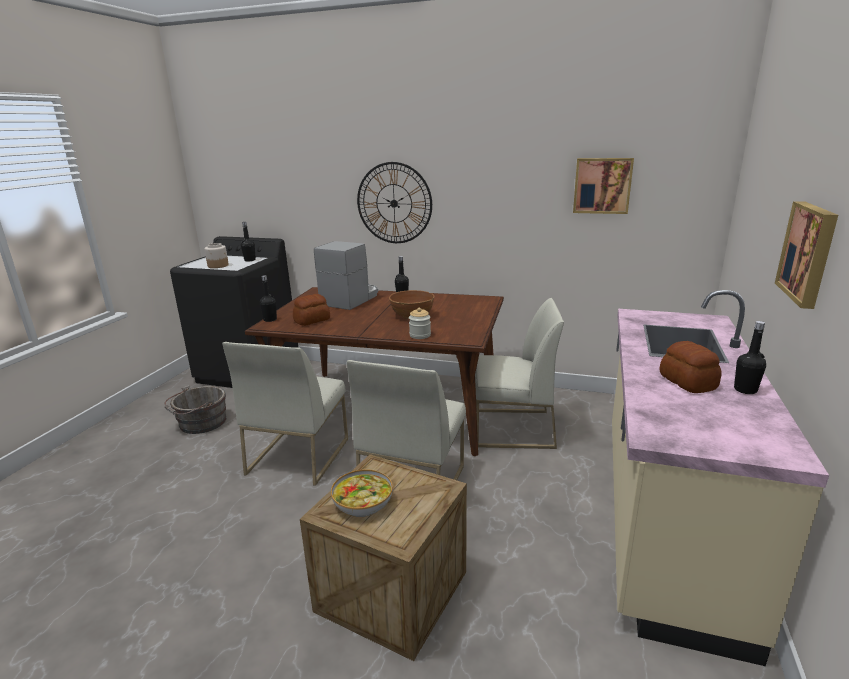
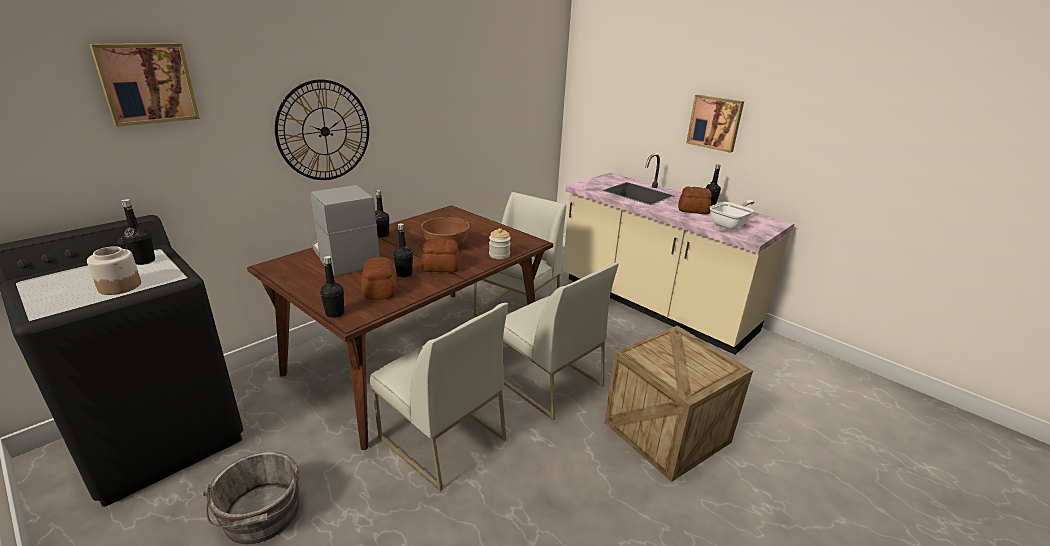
camera: 65 degrees left, 5 degrees up
(344, 319) = (404, 274): none -> black bottle
(363, 503) = (682, 371): bowl -> none
(369, 325) = (441, 267): none -> bread
(602, 185) = (501, 90): picture -> picture (147, 83)
(682, 415) = (730, 224): none -> frying pan

